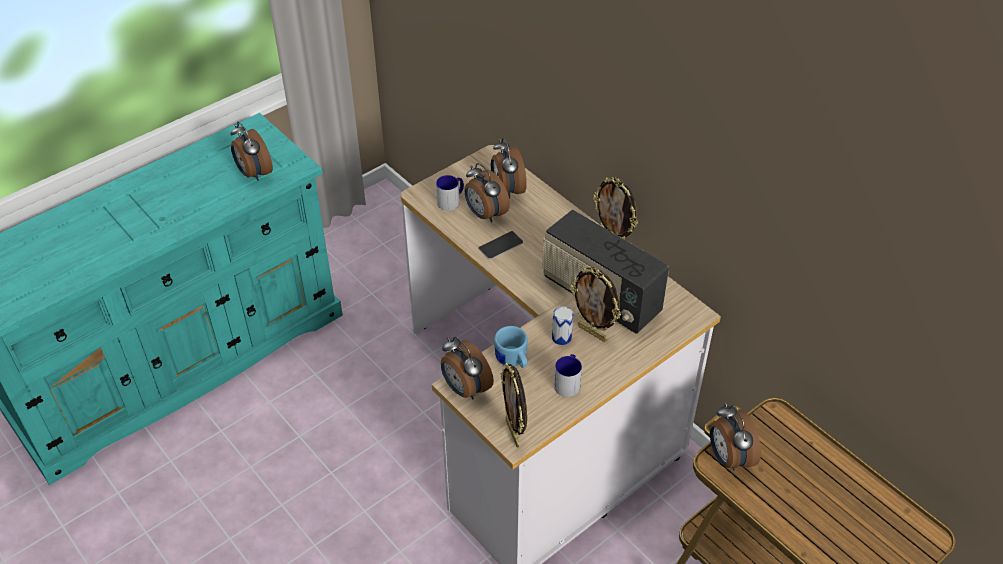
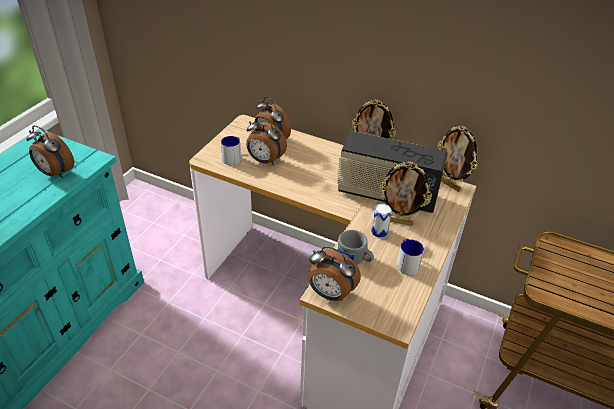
camera: 25 degrees left, 5 degrees down
(501, 245) = (290, 179): phone -> none
(513, 361) = (354, 260): blue mug -> grey mug
(513, 433) = (392, 317): picture frame -> picture frame (450, 185)
(728, 458) = (548, 283): alarm clock -> none

